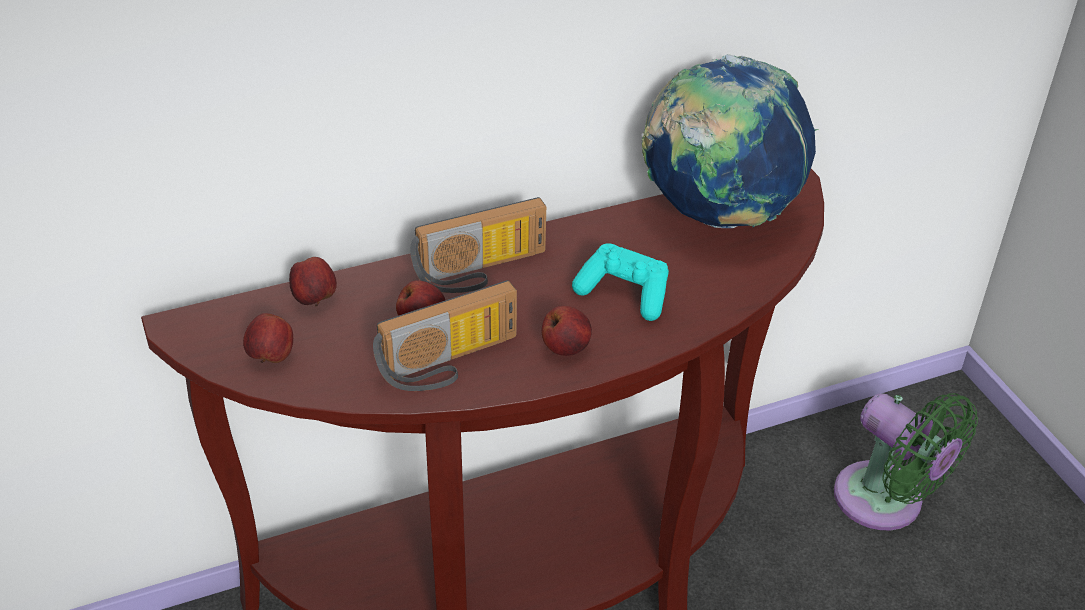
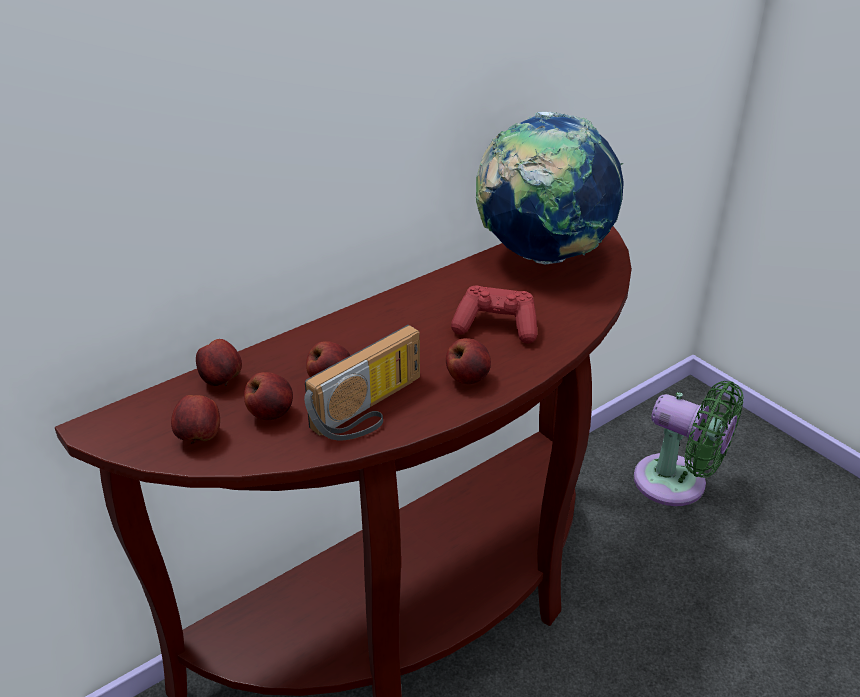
camera: 15 degrees left, 5 degrees down
(349, 346) = (270, 414): none -> apple
(482, 272) = (365, 331): radio -> none
(624, 293) = (496, 327): turquoise game controller -> red game controller

